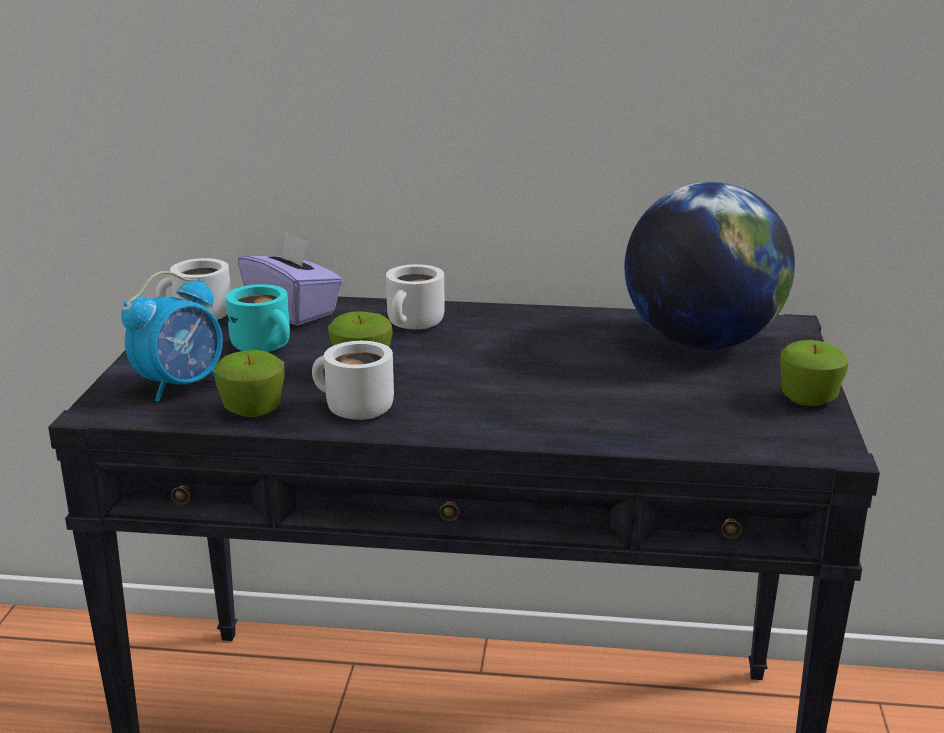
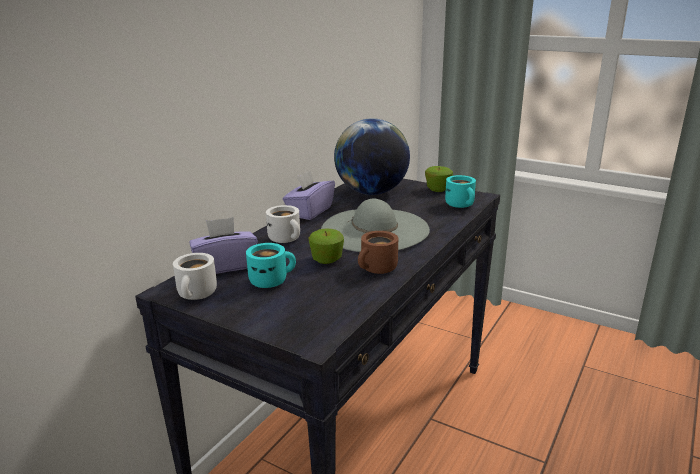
camera: 65 degrees left, 0 degrees up
(181, 385) = (301, 312): alarm clock -> none
(253, 410) = (356, 295): apple -> none
(353, 410) = (378, 269): white mug -> brown mug
(516, 378) = (375, 230): none -> grey hat
(544, 315) = (309, 211): none -> purple tissue box
(744, 436) = (462, 205): none -> turquoise mug

